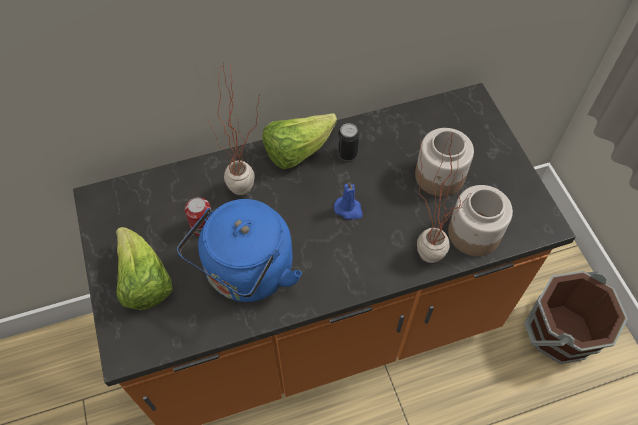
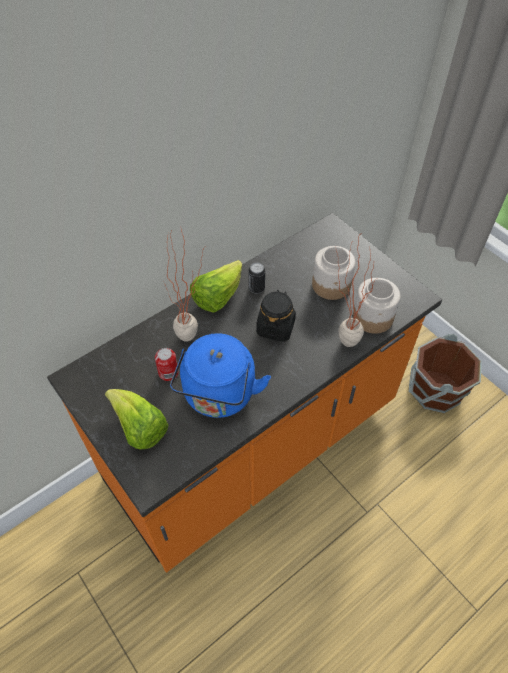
camera: 20 degrees left, 5 degrees down
(349, 209) = (275, 327): blue candle -> black jar

